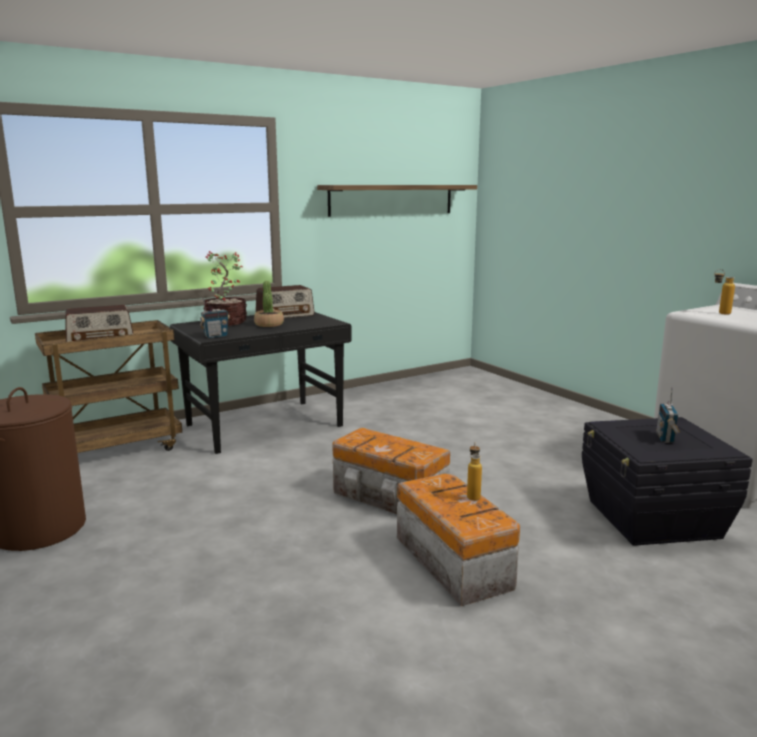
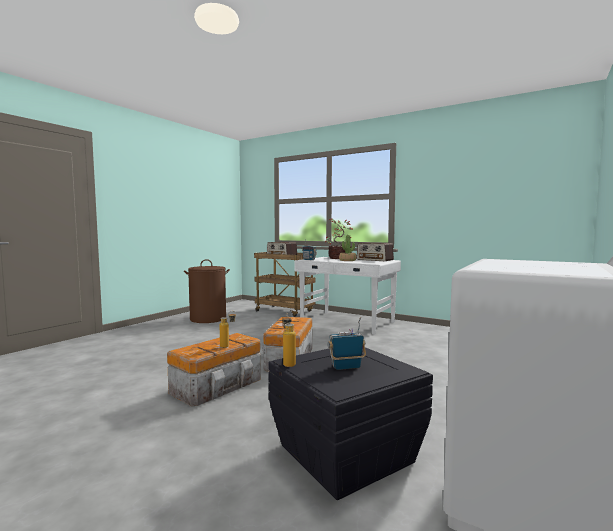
camera: 65 degrees right, 10 degrees down
(266, 426) = (347, 323): black desk -> white desk
(392, 200) = (488, 187): shelf -> none
(719, 313) = (524, 262): bottle -> bottle (288, 363)

